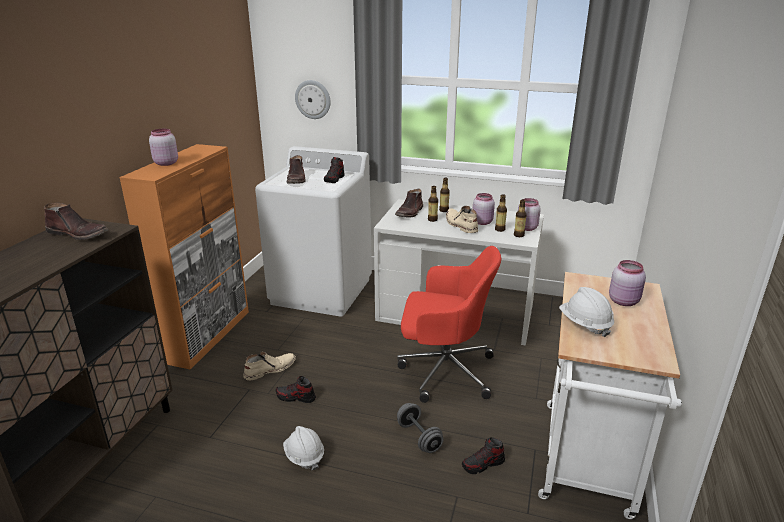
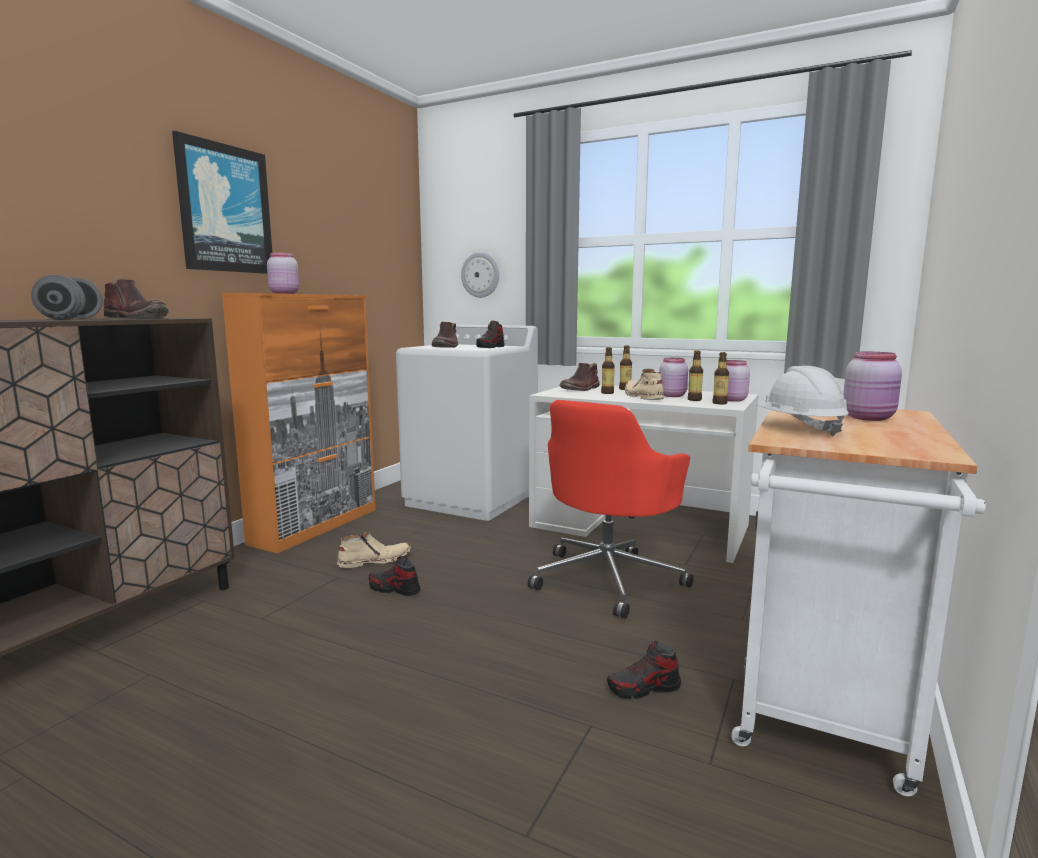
camera: 10 degrees right, 15 degrees down
(109, 101) = (225, 209): none -> picture
(304, 456) = (375, 651): white hard hat -> none
(419, 437) = (551, 646): grey dumbbell -> grey dumbbell (72, 319)
(444, 370) = (608, 578): red office chair -> red office chair turned 105 degrees clockwise

